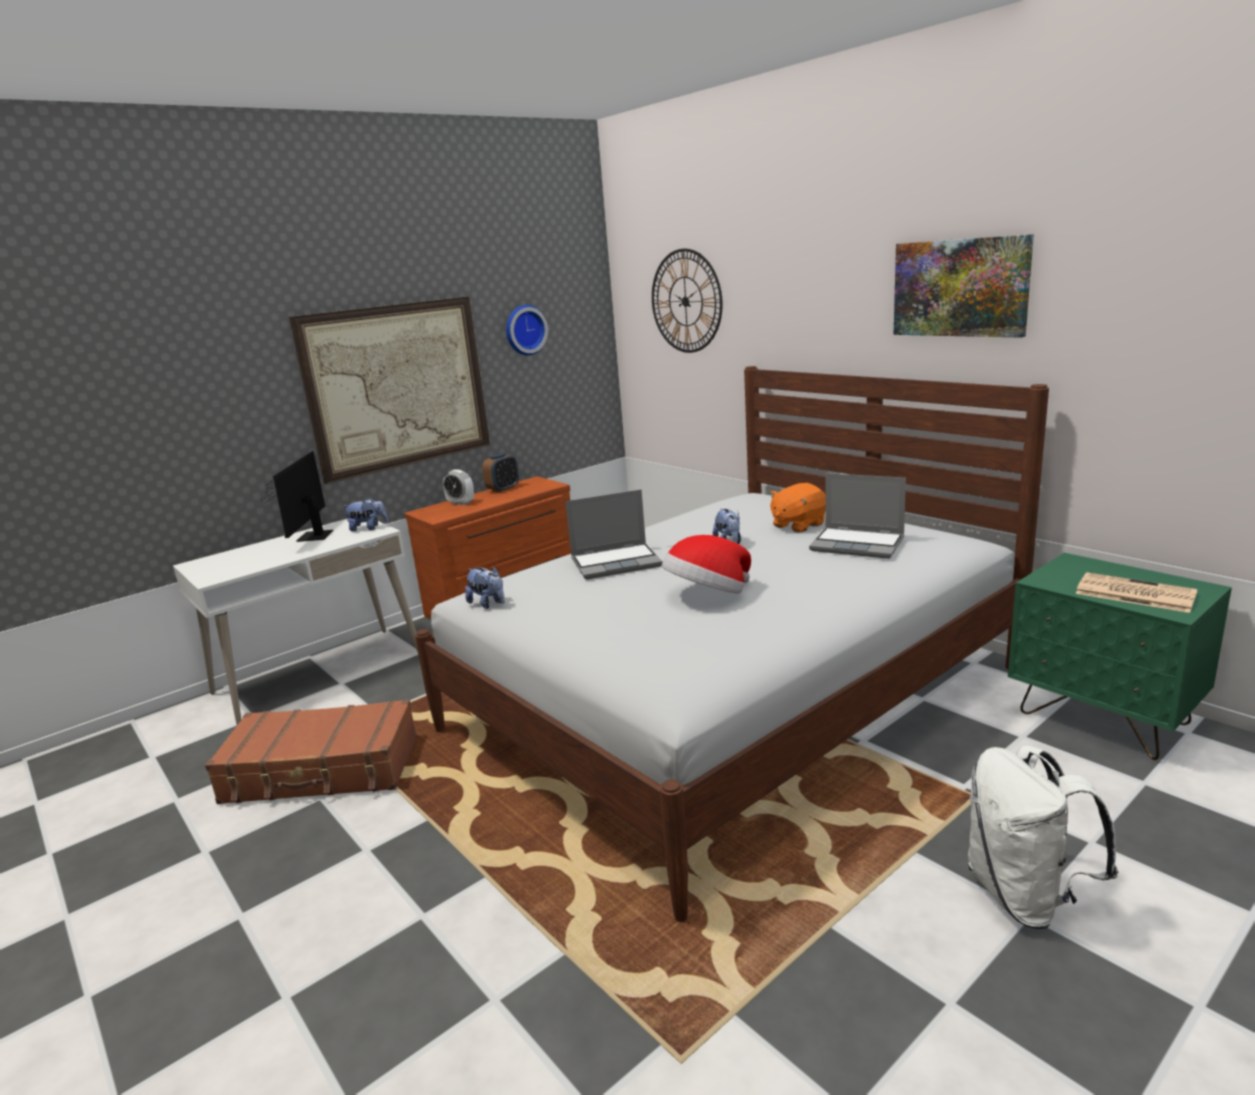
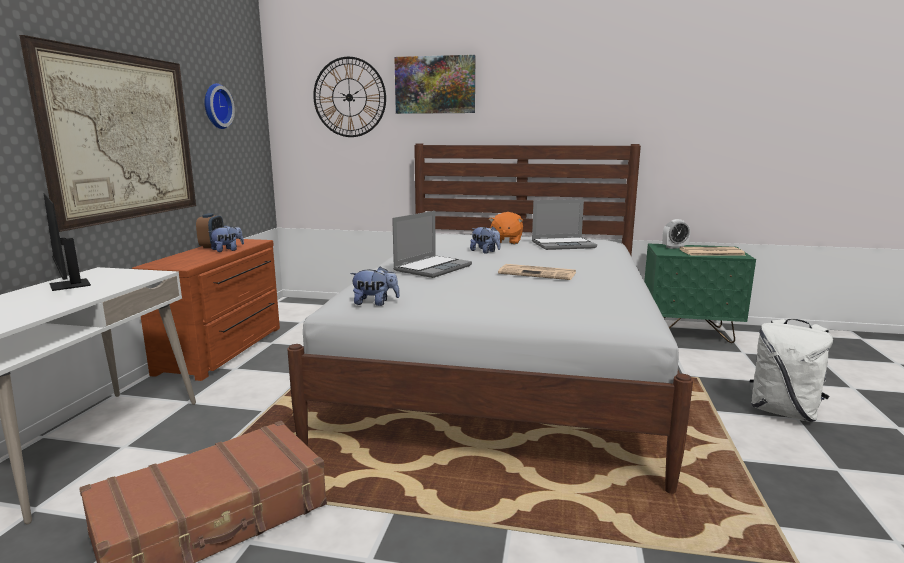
camera: 40 degrees left, 5 degrees down
(368, 528) = (132, 273): plush toy -> plush toy (227, 250)
(460, 503) = (186, 256): alarm clock -> alarm clock (674, 247)
(707, 595) = (538, 273): hat -> newspaper
(960, 287) = (577, 88): picture -> picture (435, 85)

